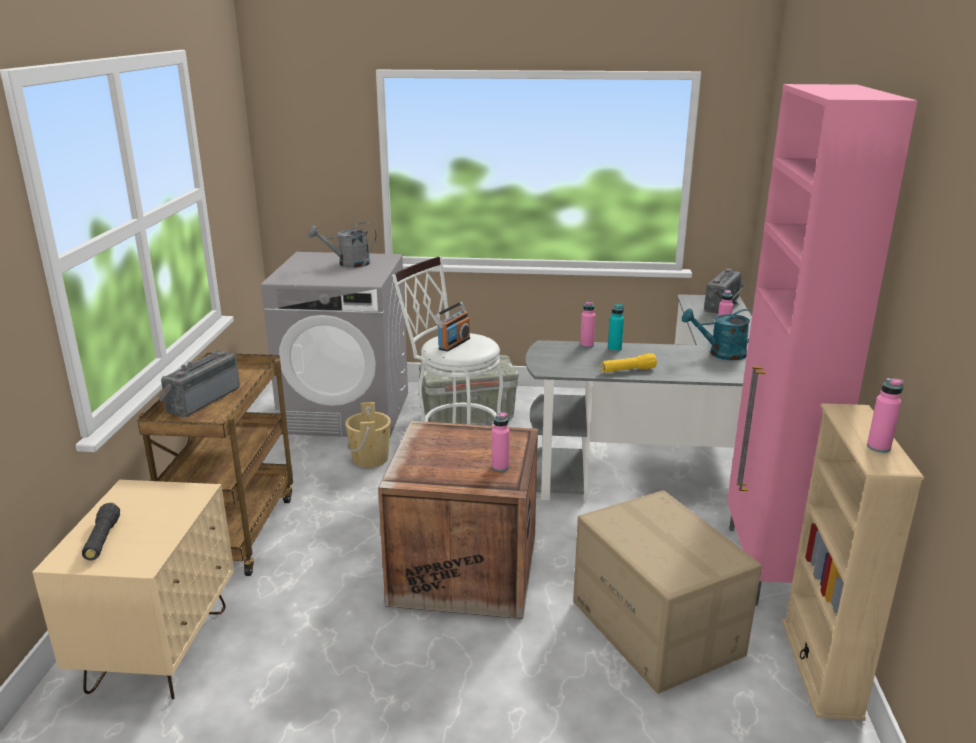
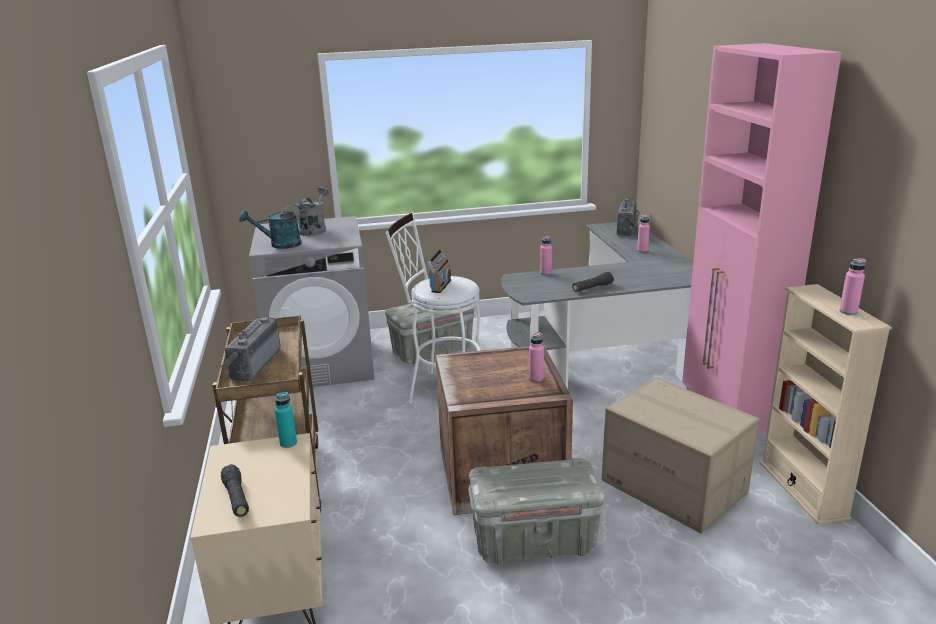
camera: 15 degrees left, 0 degrees up
(348, 264) = (314, 229): grey watering can -> grey watering can turned 135 degrees clockwise
(370, 459) = (368, 399): beige bucket -> none
(457, 656) = (535, 541): none -> grey storage box
(614, 349) = (569, 273): turquoise bottle -> turquoise bottle (288, 443)
(628, 370) = (592, 288): yellow flashlight -> black flashlight
(720, 354) = (652, 266): turquoise watering can -> turquoise watering can (280, 245)

